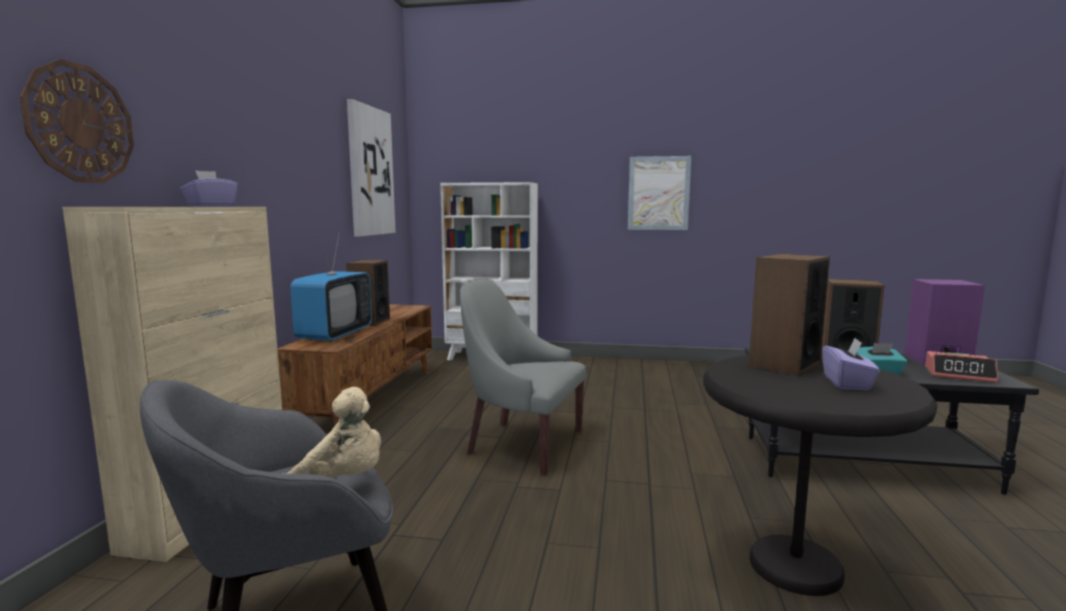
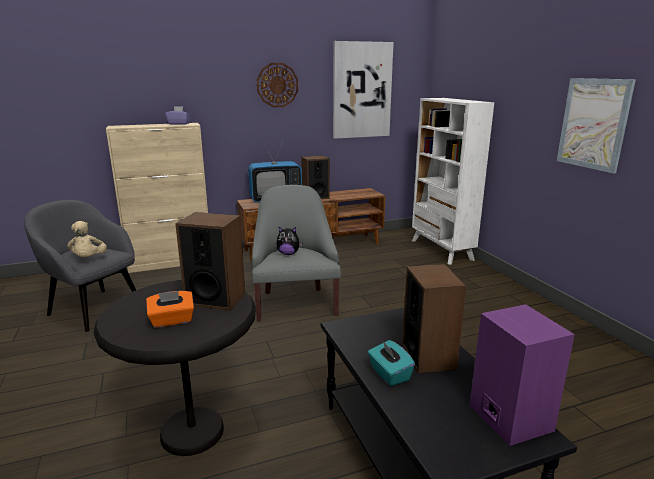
camera: 60 degrees right, 10 degrees up
(80, 123) = (119, 90): wall clock -> wall clock (277, 85)
(529, 369) = (288, 254): none -> plush toy
(847, 383) = (172, 321): purple tissue box -> orange tissue box
(959, 374) = (444, 429): alarm clock -> none

